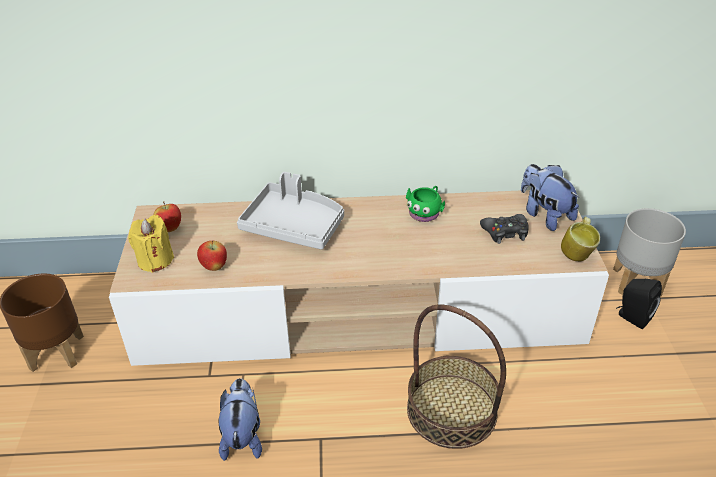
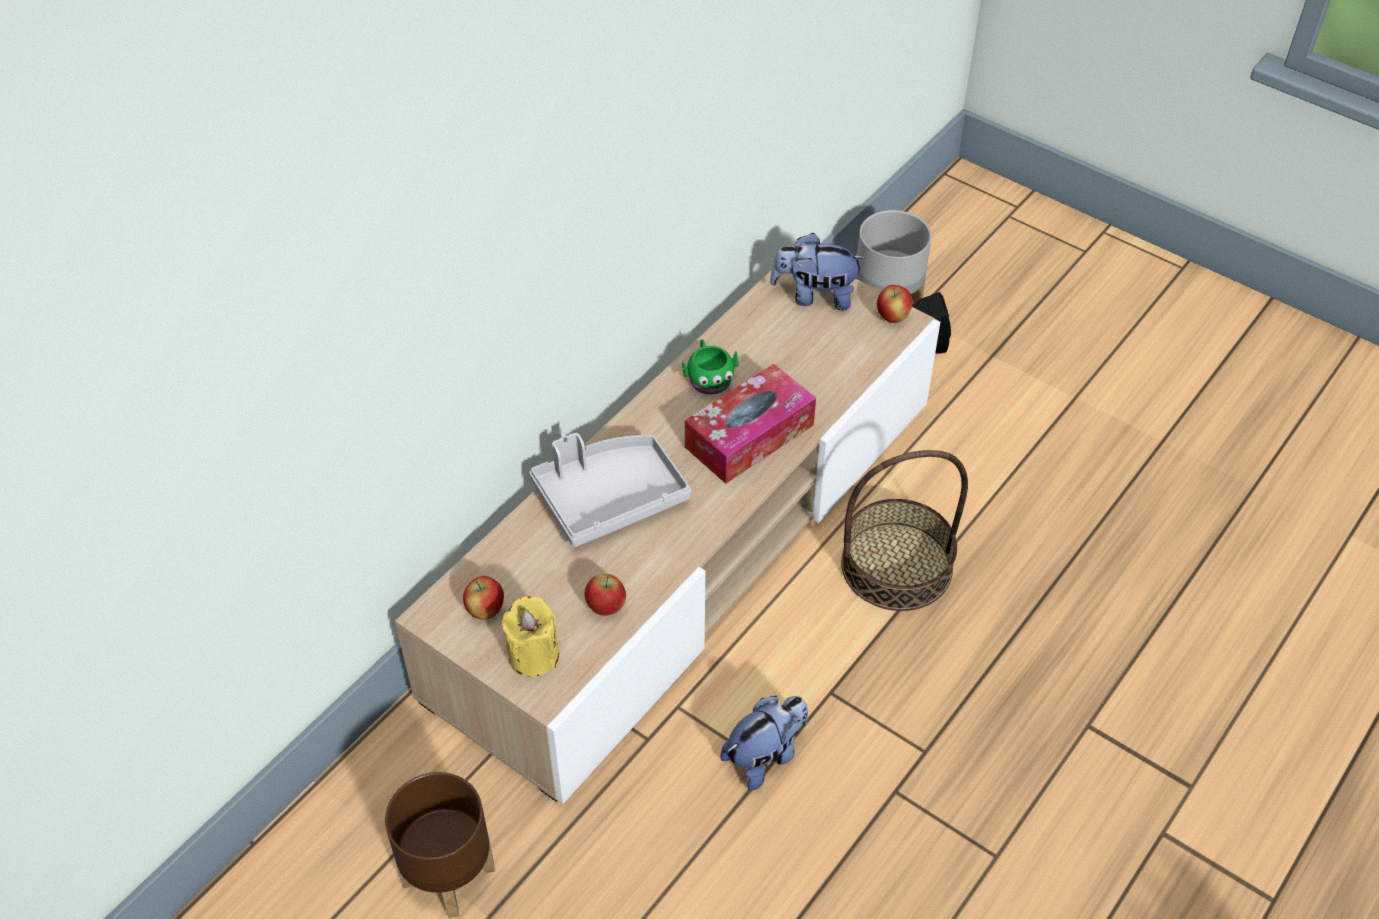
camera: 50 degrees left, 10 degrees up
(243, 436) = (765, 756): plush toy -> plush toy turned 105 degrees clockwise
(403, 249) = (749, 436): none -> tissue box
(505, 232) = (809, 343): black game controller -> none
(578, 253) = (892, 317): mug -> apple

